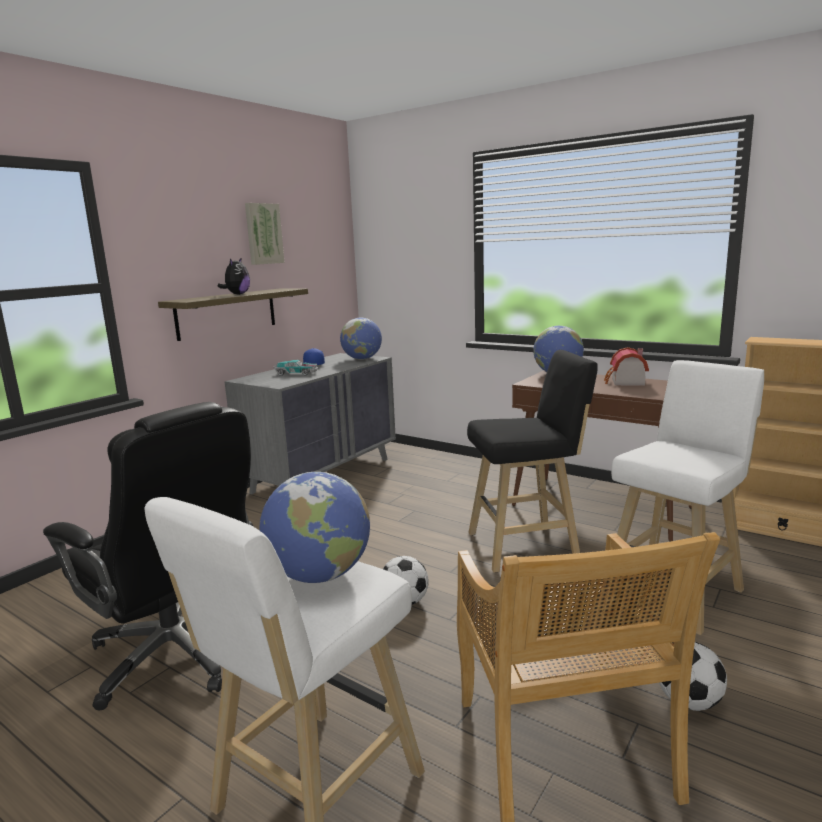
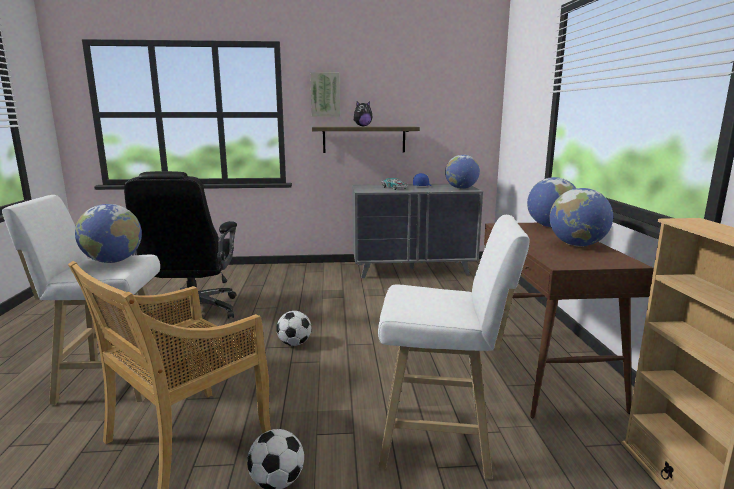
camera: 50 degrees right, 0 degrees up
(263, 234) = (404, 85): picture -> picture (325, 94)
(527, 546) = (420, 358): black stool -> none
(625, 382) = (577, 245): toy house -> globe

